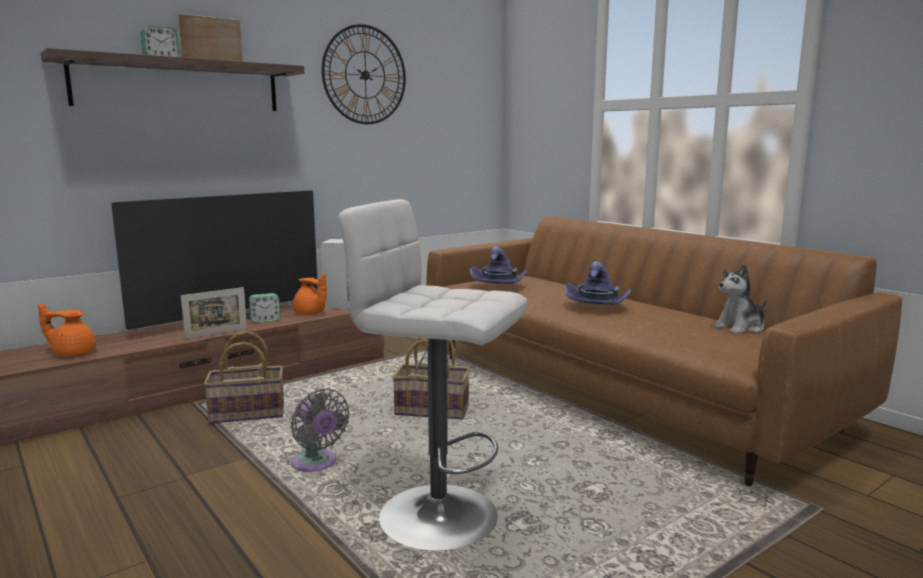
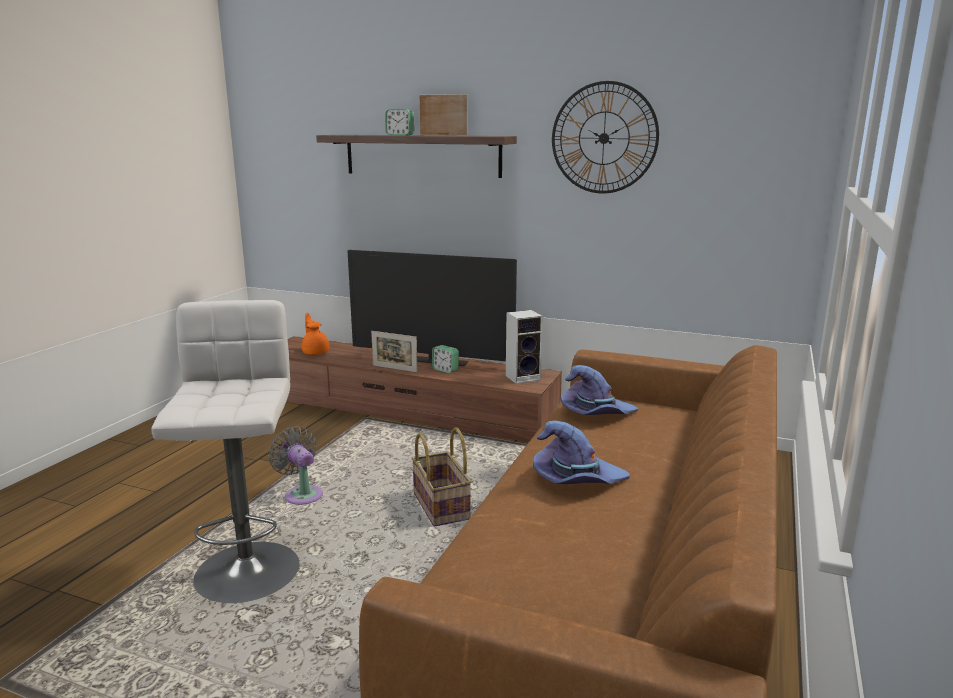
camera: 60 degrees right, 5 degrees up
(247, 414) = (364, 439): basket -> none
(310, 313) = (484, 376): orange teapot -> none
(316, 464) = (302, 494): grey fan -> grey fan turned 120 degrees clockwise
(740, 328) = (596, 593): plush toy -> none

